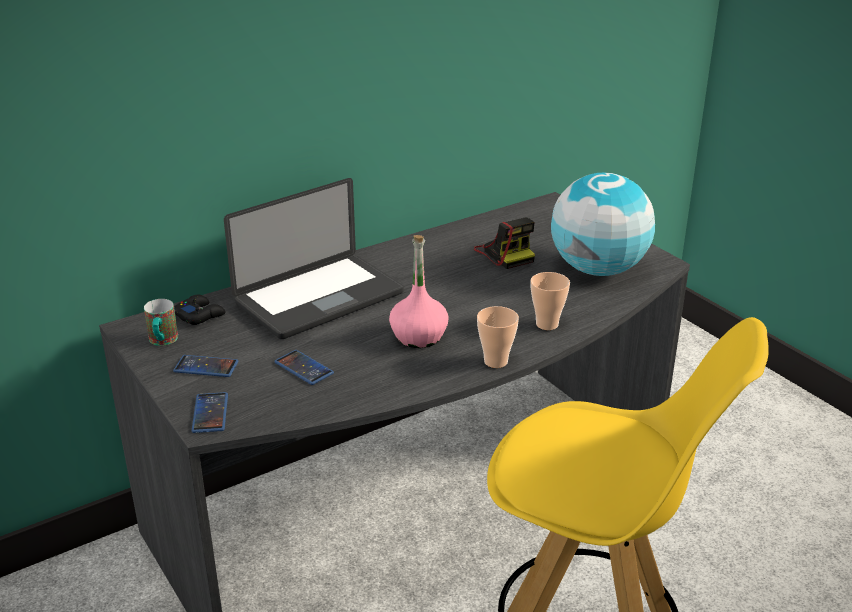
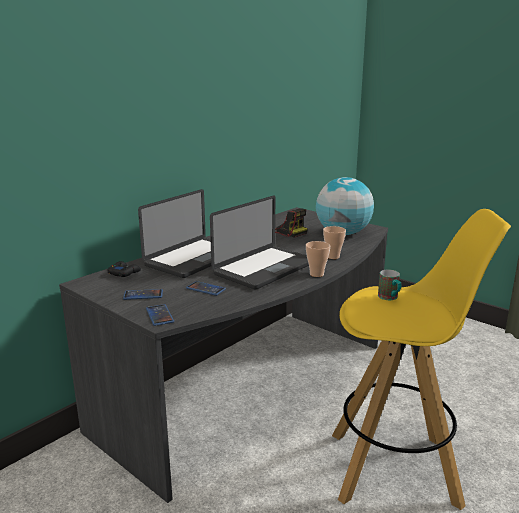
camera: 15 degrees left, 10 degrees down
(162, 342) = (107, 287): mug -> mug (390, 298)
(418, 336) = (265, 268): pink bottle -> laptop

